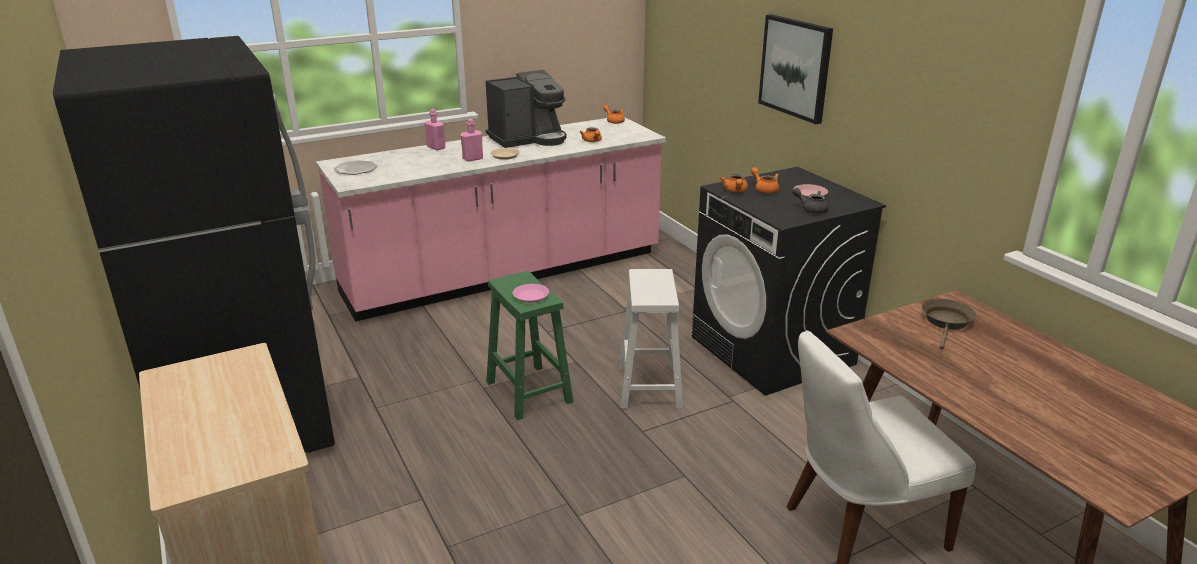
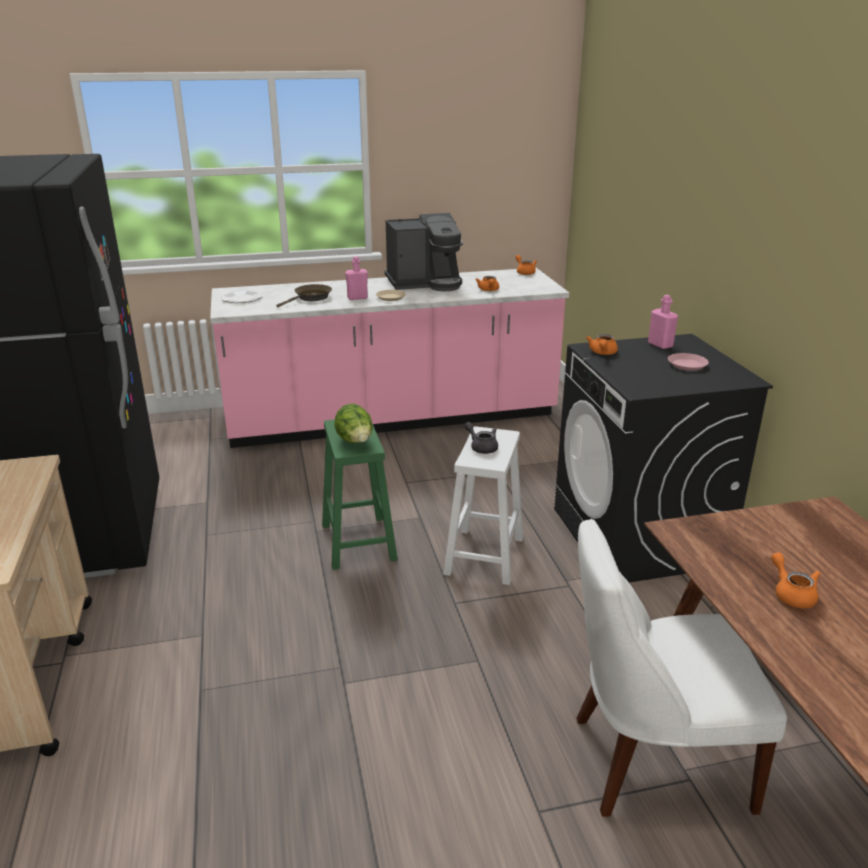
camera: 15 degrees right, 0 degrees up
(436, 147) = (330, 284): pink bottle -> pink bottle (660, 345)
(530, 296) = (355, 442): pink plate -> lettuce
(764, 189) = (637, 354): orange teapot -> orange teapot (791, 594)
(796, 67) = (699, 221): picture -> none
(811, 209) = (678, 381): grey teapot -> grey teapot (481, 447)
(946, 322) = (801, 534): brown frying pan -> brown frying pan (311, 298)

